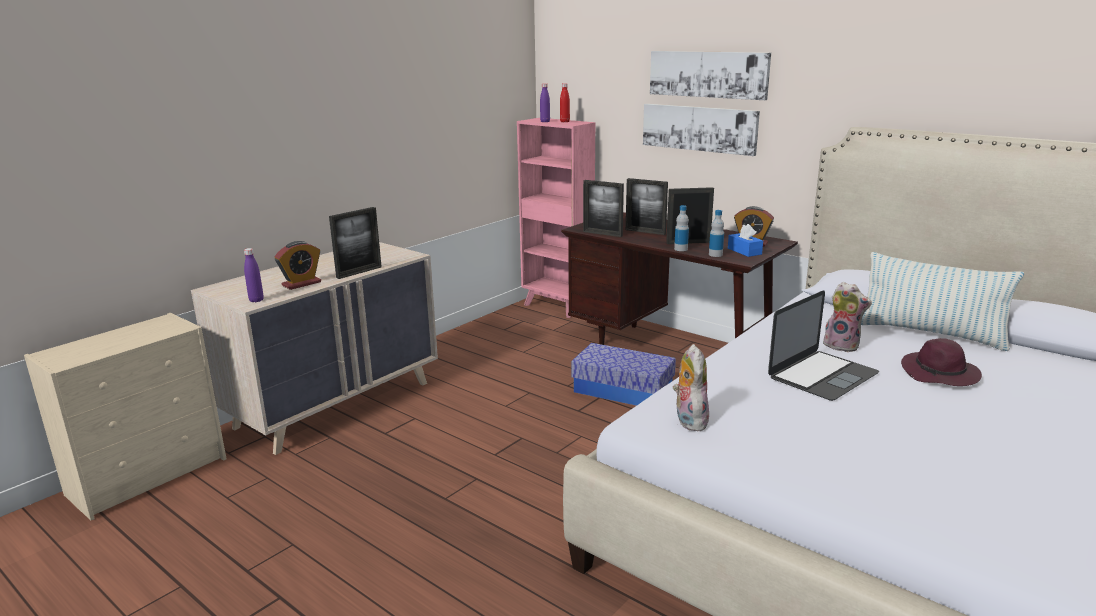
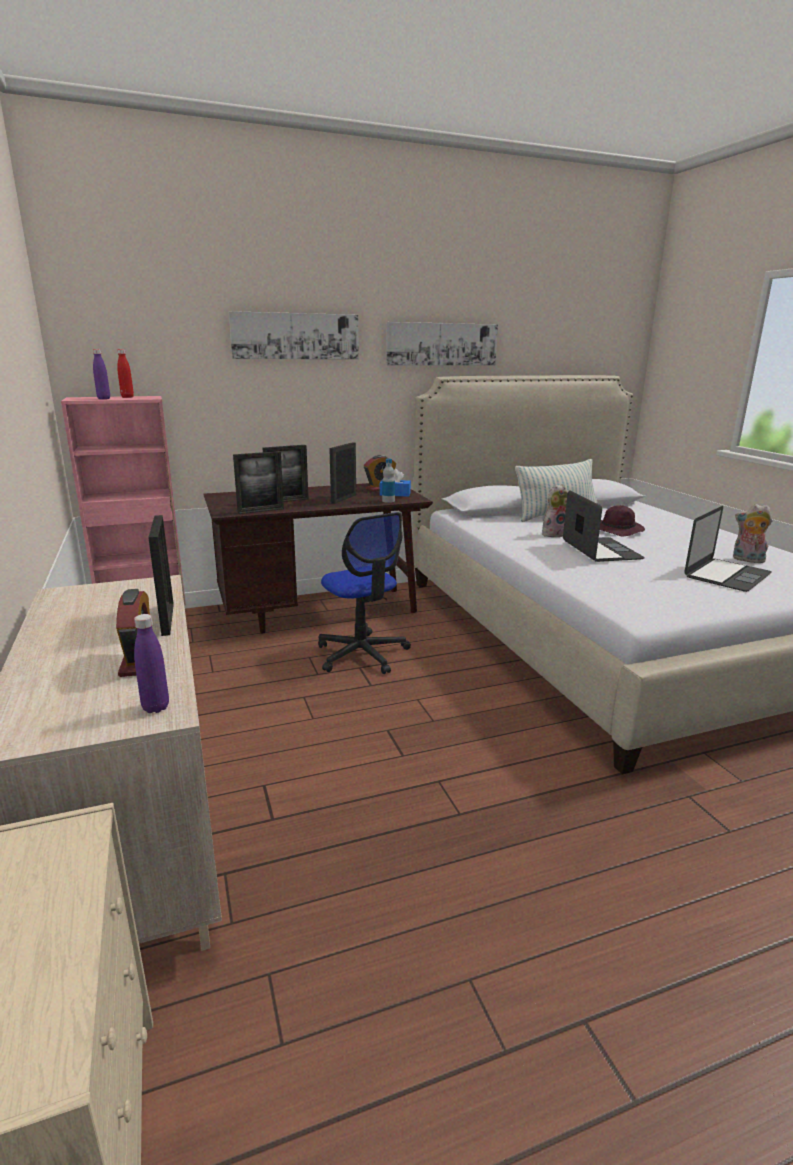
camera: 60 degrees left, 0 degrees up
(622, 391) = (362, 654): storage box -> office chair
(681, 249) = (355, 504): bottle -> none
(688, 420) = (647, 600): plush toy -> plush toy (747, 560)
(699, 128) = (291, 391): picture -> picture (441, 344)
(873, 459) = (727, 575): none -> laptop

